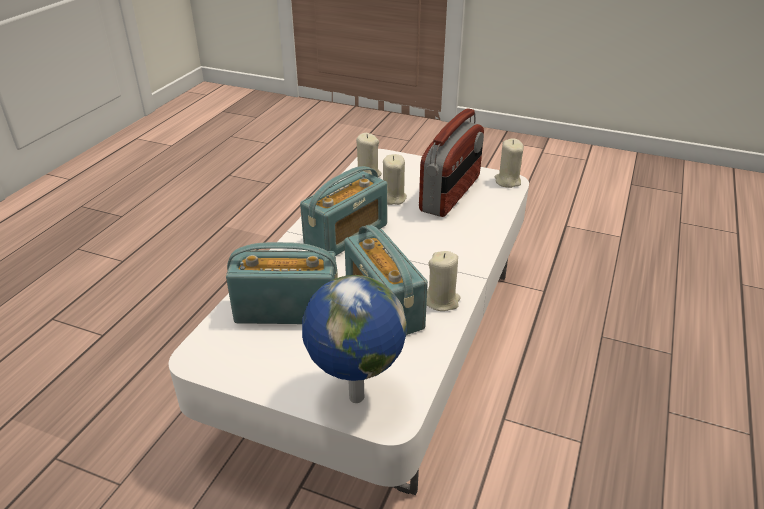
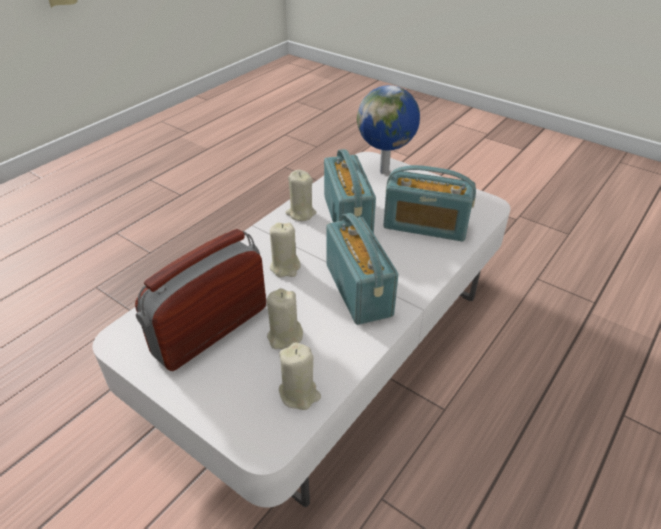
camera: 165 degrees left, 5 degrees up
(346, 235) = (359, 290): radio -> radio turned 105 degrees clockwise
(507, 181) = (123, 339): beige candle -> beige candle (285, 267)

